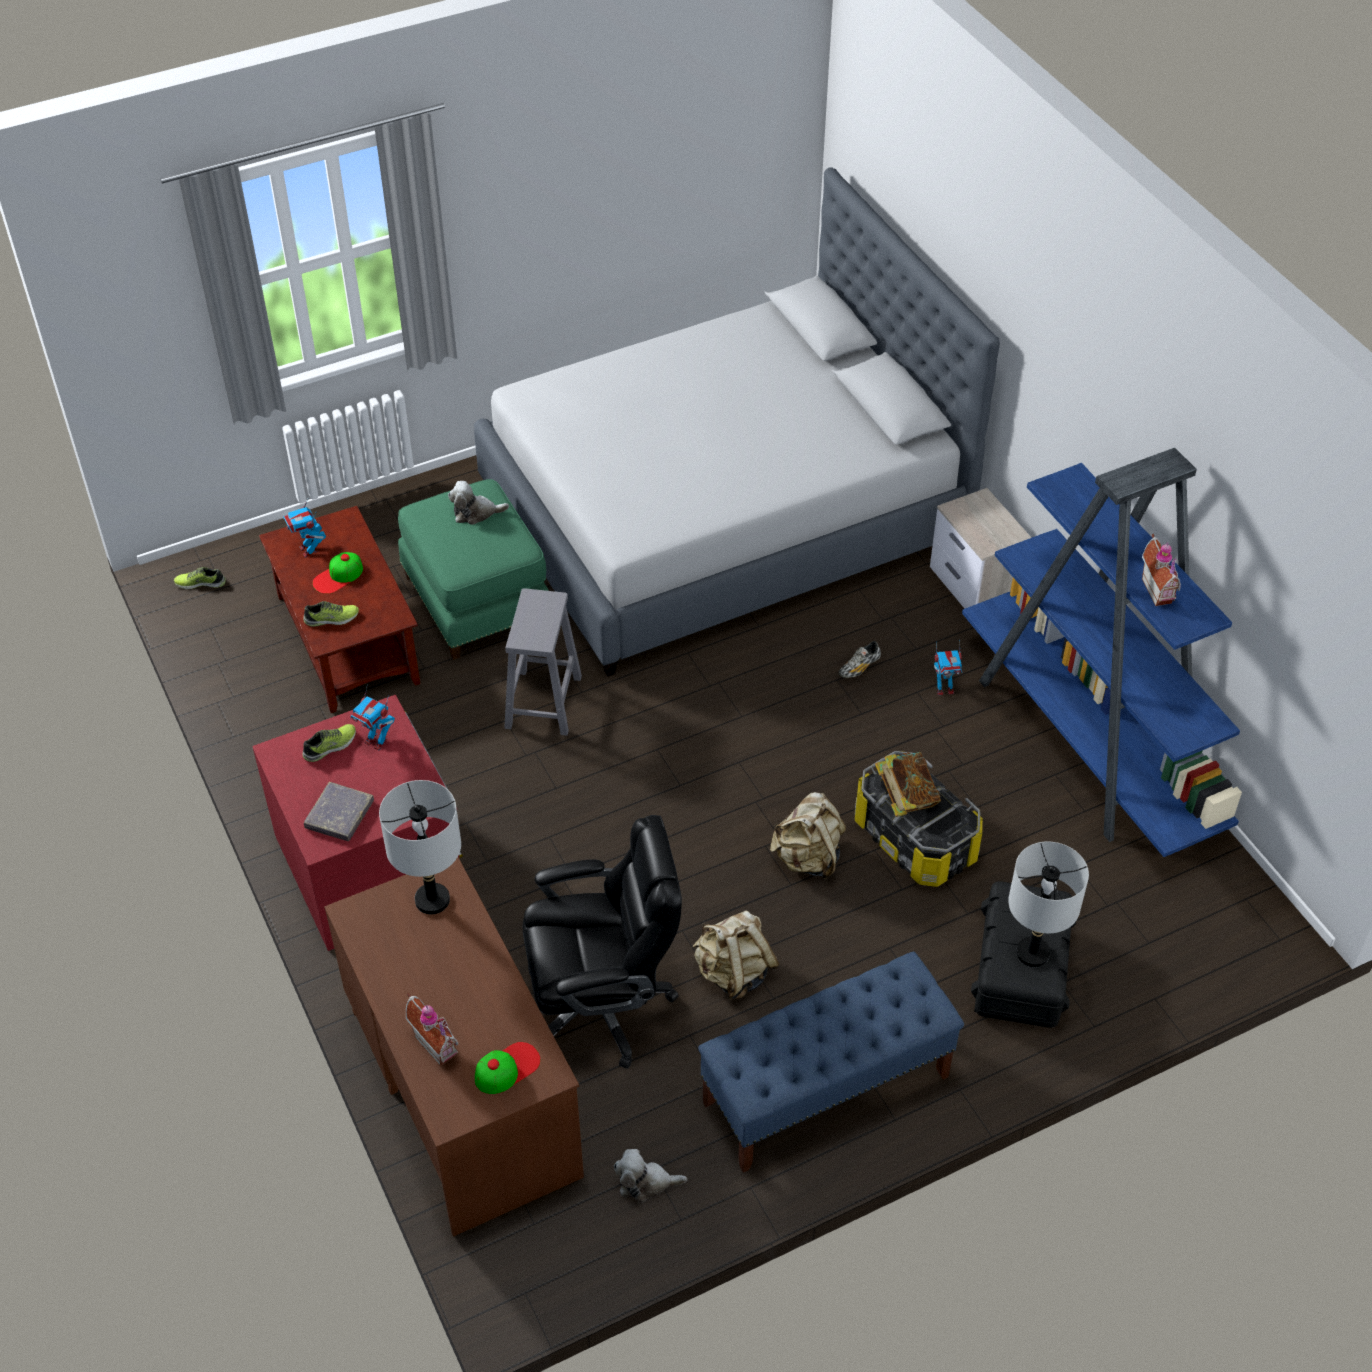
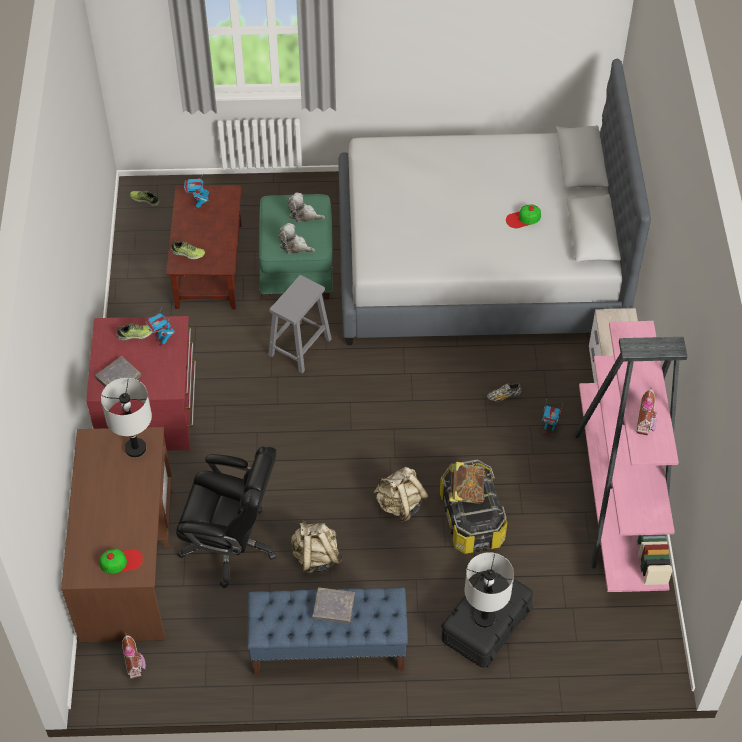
camera: 25 degrees right, 5 degrees up
(338, 576) = (206, 227): cap -> cap (523, 218)
(438, 1043) = (93, 532): toy house -> toy house (136, 665)
(645, 1182) = (197, 657): plush toy -> plush toy (295, 246)
(836, 1016) = (333, 607): none -> grey book
(1087, 744) = (618, 500): blue bookcase -> pink bookcase

